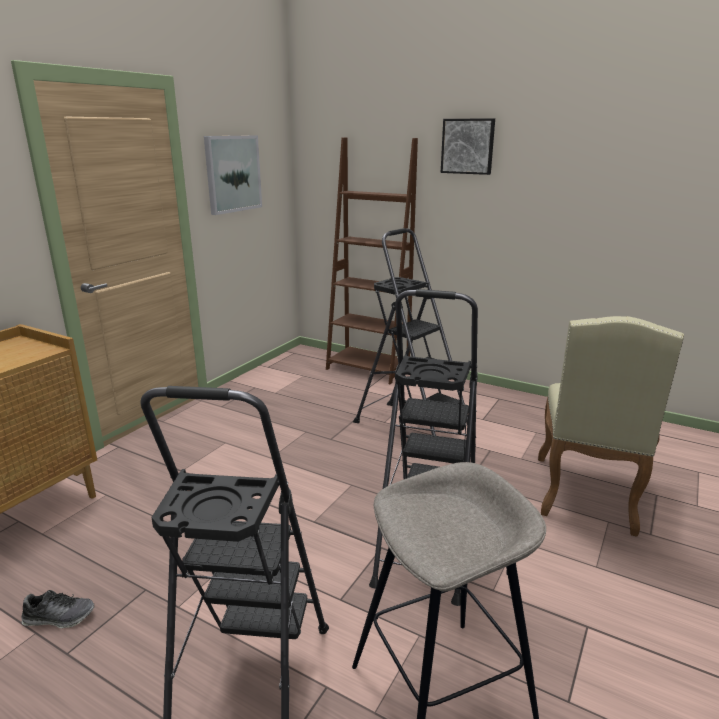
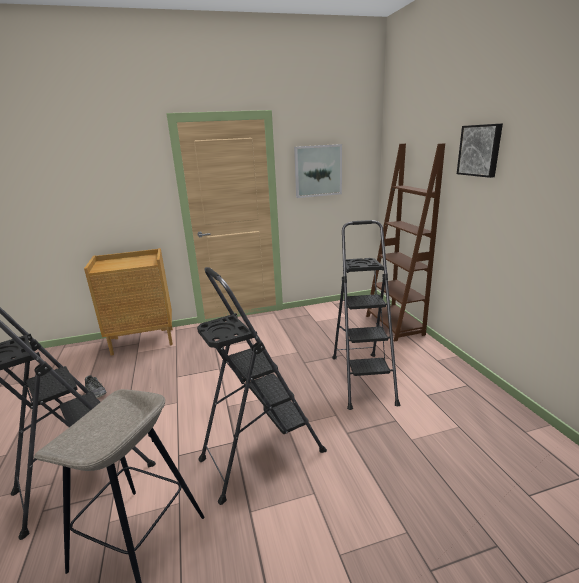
camera: 45 degrees right, 0 degrees up
(589, 496) = (422, 502): beige chair -> none

